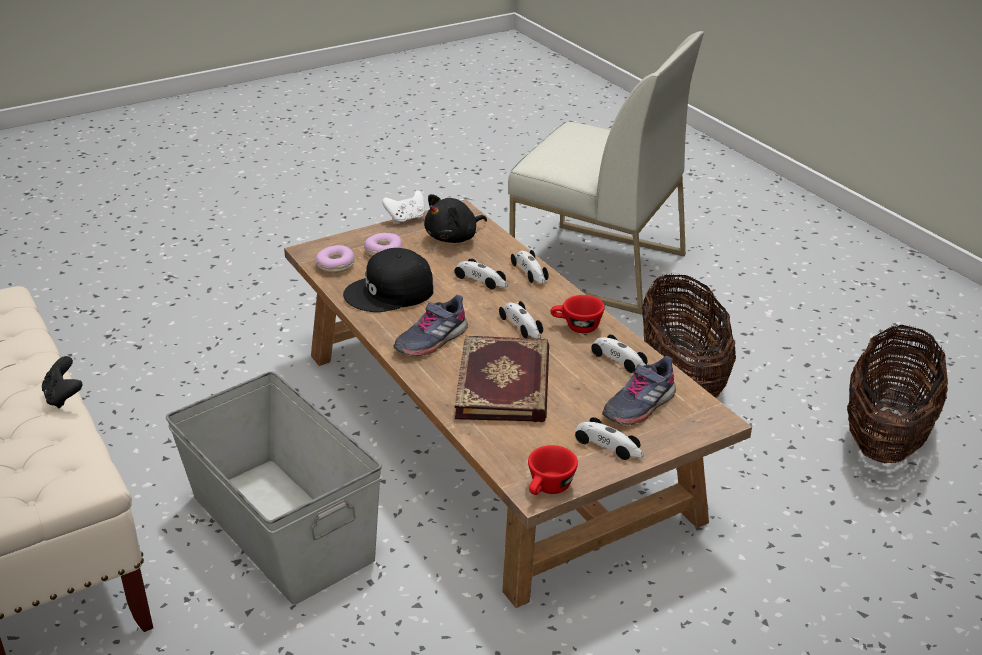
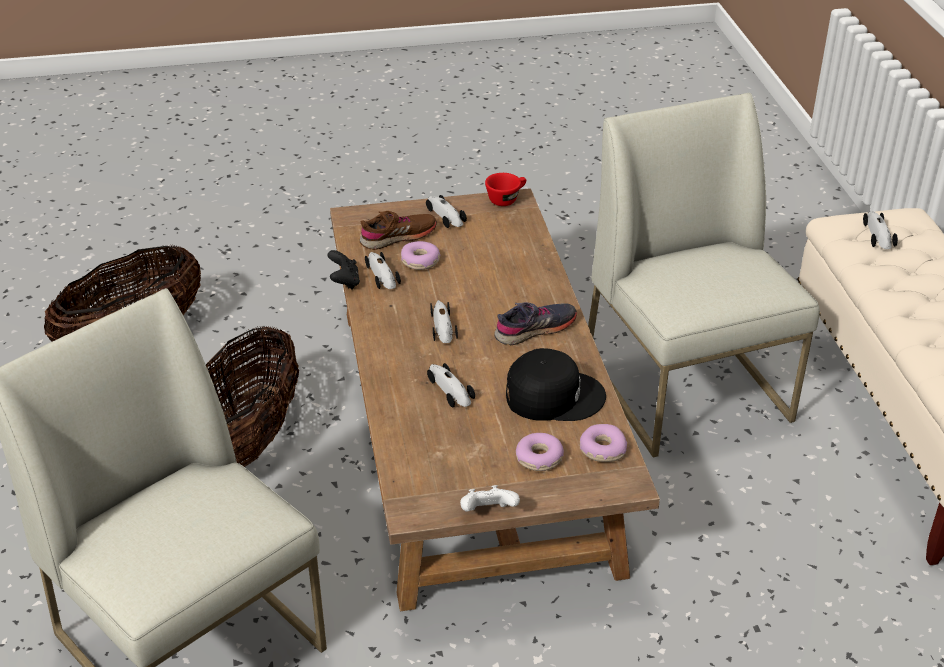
camera: 160 degrees left, 5 degrees up
(64, 397) = (876, 288): black game controller -> black game controller (344, 282)
(281, 528) = (688, 387): grey storage box -> white chair
(454, 238) = (445, 461): black plush toy -> none
(505, 383) = (491, 275): book -> none
(530, 272) = (391, 387): toy car -> toy car (877, 234)
(576, 327) = (393, 313): red cup -> none
(591, 382) = (420, 261): none -> donut
(639, 405) = (398, 237): grey shoe -> brown shoe

